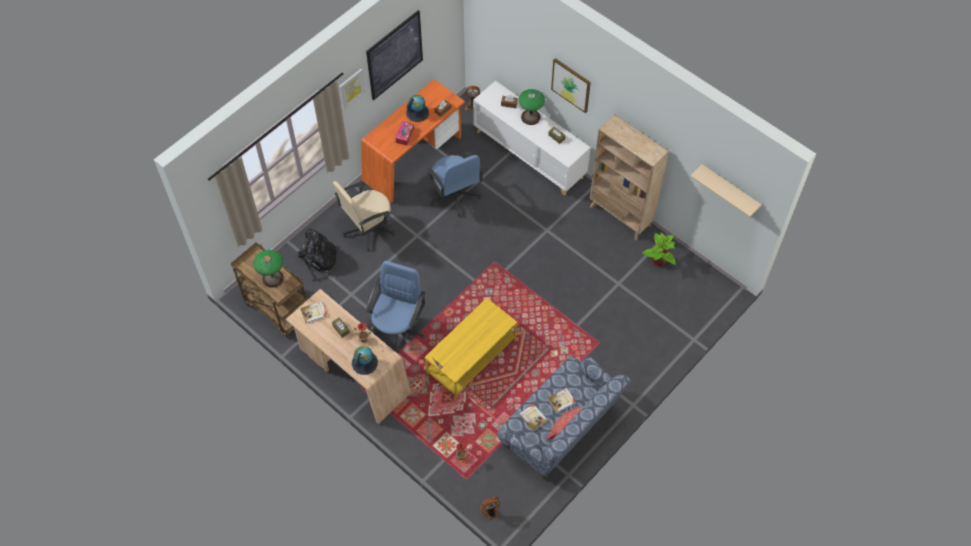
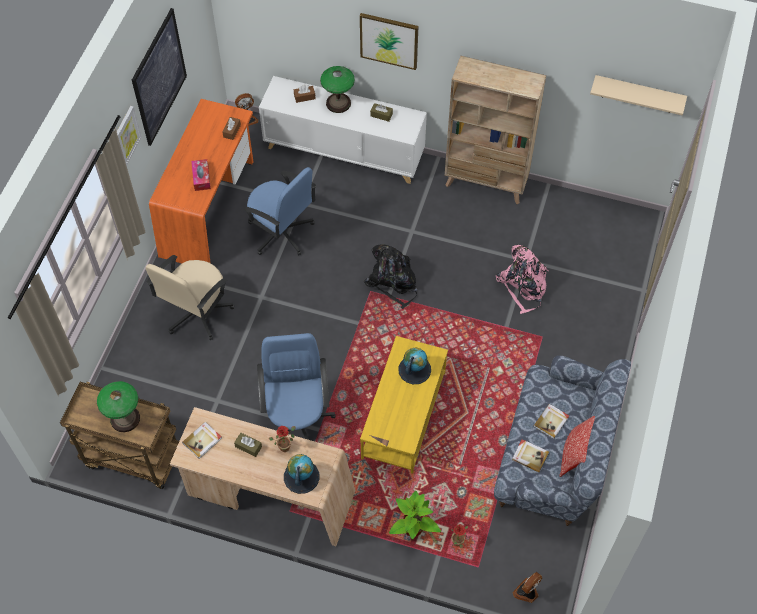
camera: 25 degrees left, 0 degrees up
(319, 260) = (154, 375): black backpack -> black backpack (393, 282)
(417, 112) = (202, 145): globe -> globe (414, 369)
(606, 301) = (523, 286): none -> pink backpack
(658, 261) = (556, 218): potted plant -> potted plant (413, 529)

